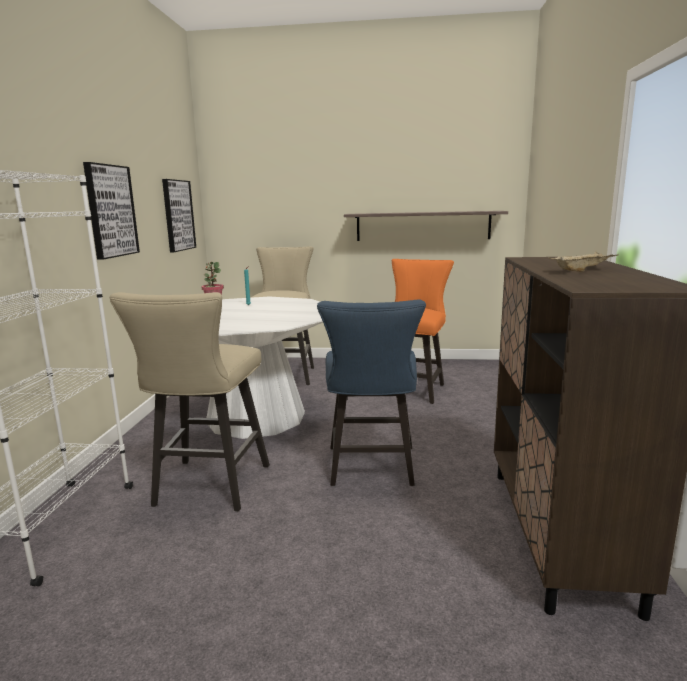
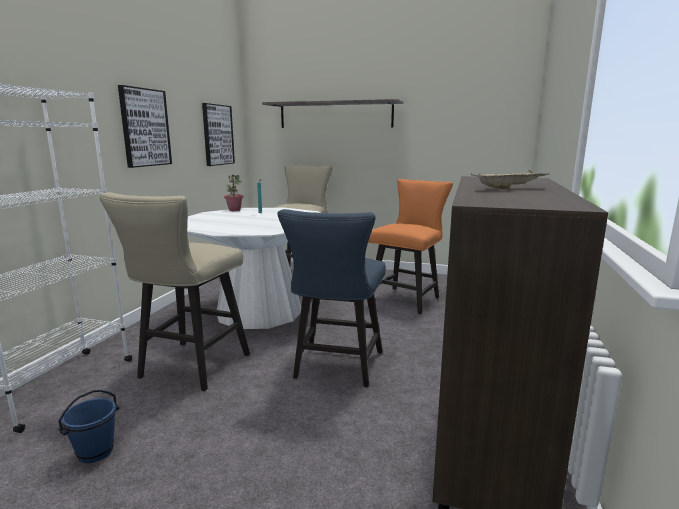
camera: 10 degrees right, 0 degrees up
(146, 594) = (95, 452): none -> blue bucket
(423, 226) = (434, 150): shelf -> shelf (335, 115)

